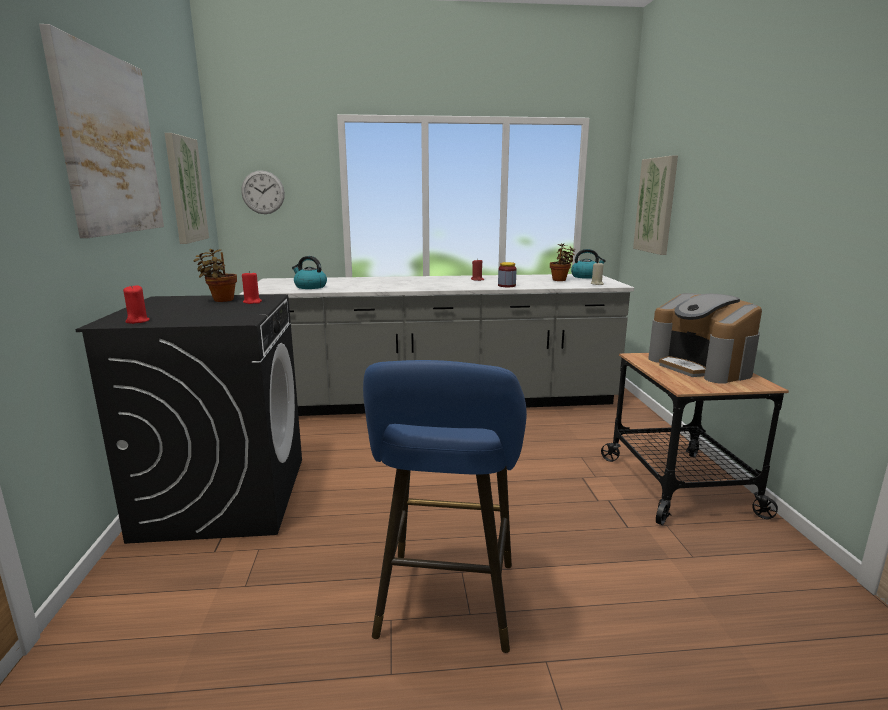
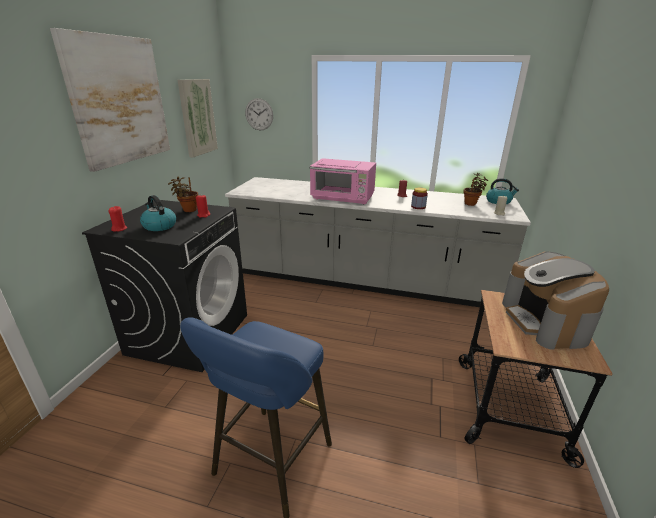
camera: 20 degrees right, 10 degrees up
(310, 287) = (275, 191): kettle -> kettle (159, 226)
(410, 286) = (343, 198): none -> pink microwave
(656, 205) = (573, 147): picture -> none

